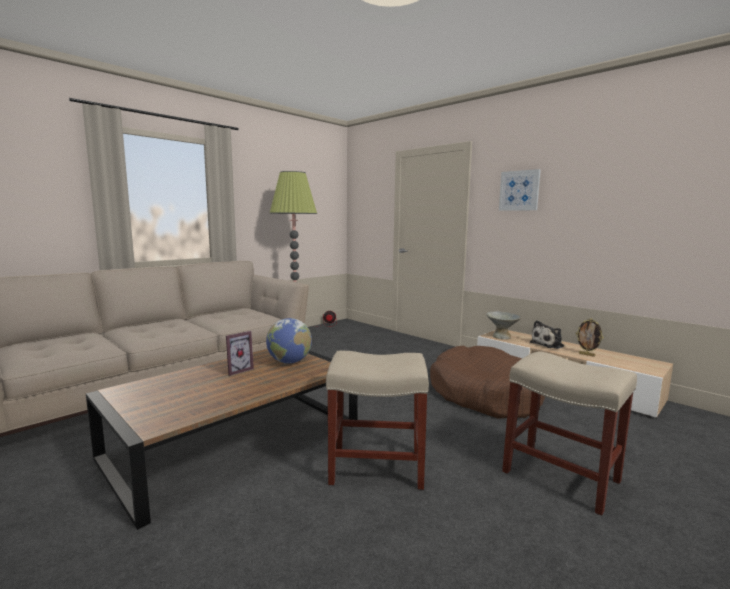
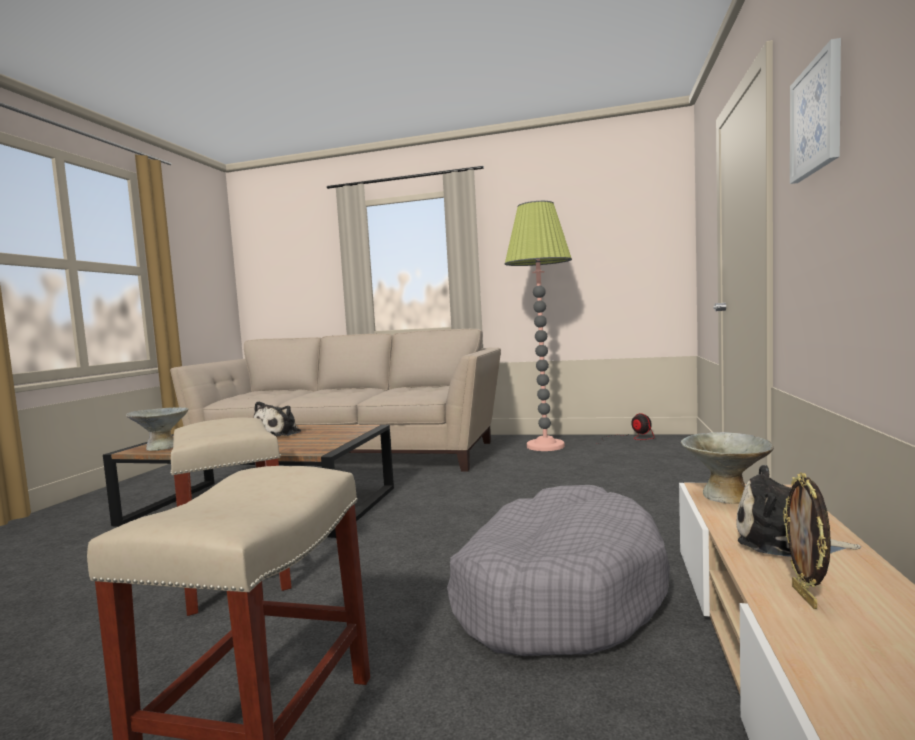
camera: 60 degrees right, 5 degrees down
(175, 415) = (161, 447): none -> grey bowl
(237, 370) = (280, 433): picture frame -> plush toy
(289, 362) = (321, 437): globe -> none
(485, 394) = (556, 592): brown dog bed -> grey dog bed

